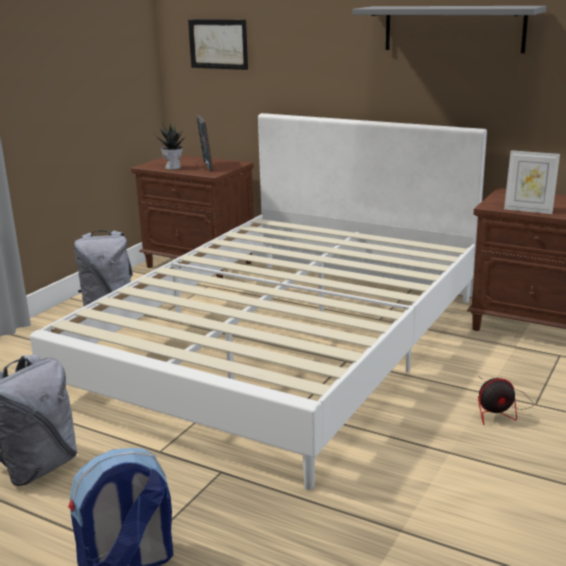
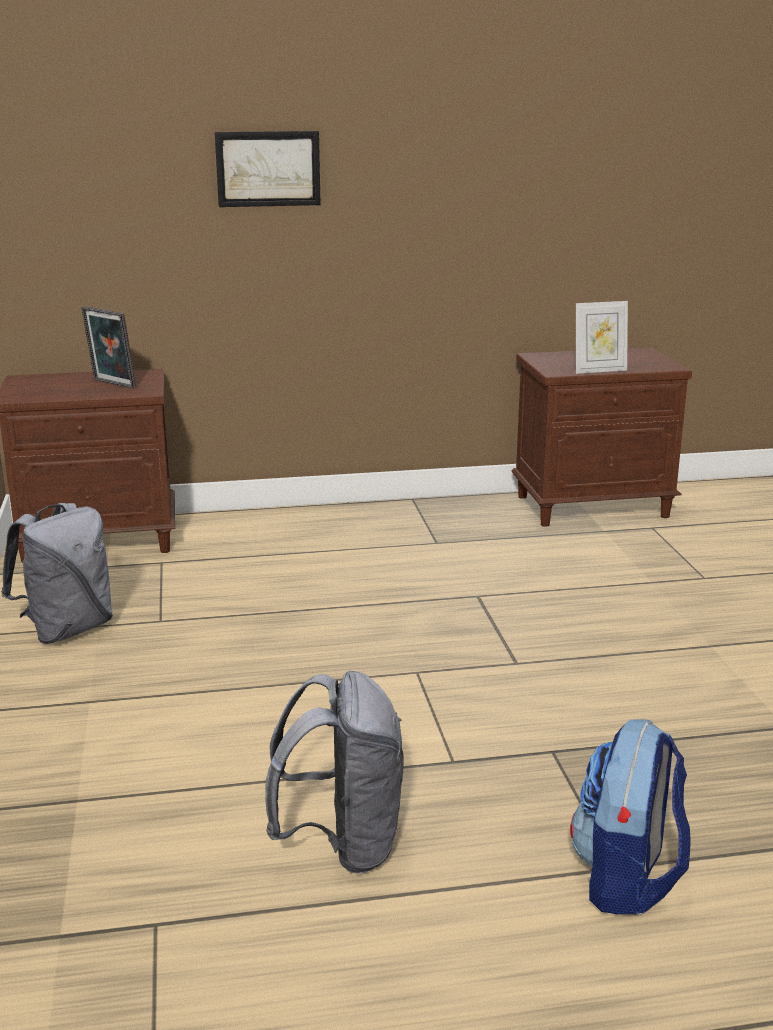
camera: 40 degrees left, 0 degrees up
(173, 167) = (64, 393): potted plant -> none
(218, 44) = (89, 195): picture -> picture (268, 169)
(286, 346) = (387, 601): white bed -> none
(453, 28) = (453, 162): grey shelf -> none
(500, 409) = (686, 592): fan -> none

